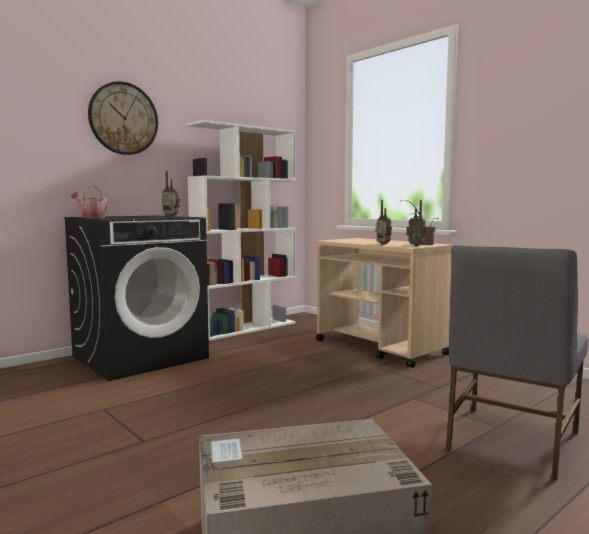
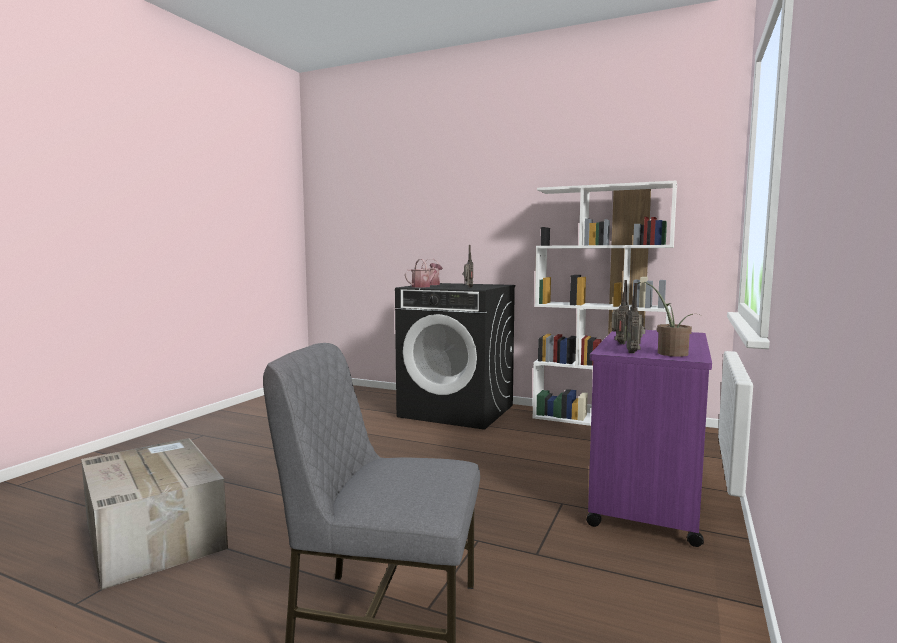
camera: 65 degrees right, 0 degrees up
(119, 218) = (423, 286): none -> watering can
(123, 118) = (488, 196): wall clock -> none
(380, 347) = (647, 495): beige cart -> purple cart

